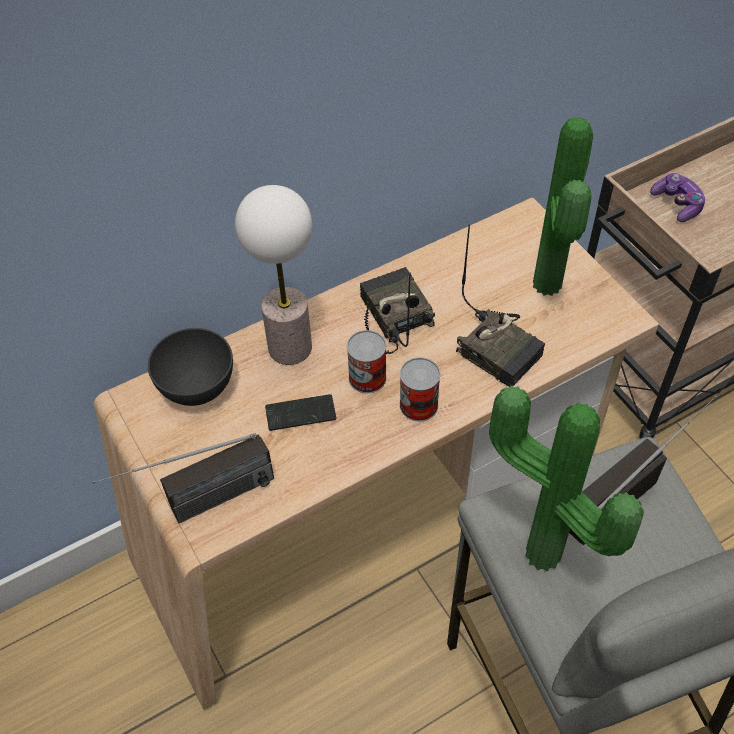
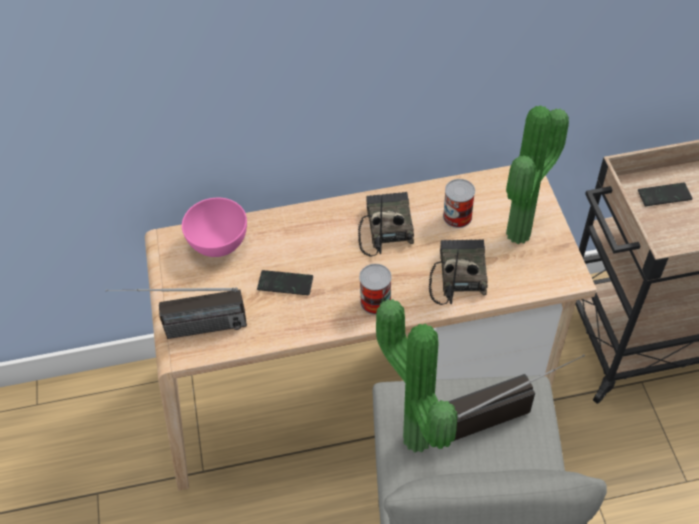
camera: 20 degrees right, 0 degrees up
(197, 387) = (219, 244): grey bowl -> pink bowl
(289, 348) = (297, 232): table lamp -> none
(367, 377) = (346, 270): can -> can (457, 216)
(500, 349) = (457, 275): radio -> radio turned 150 degrees counterclockwise
(677, 204) = (664, 195): game controller -> phone

